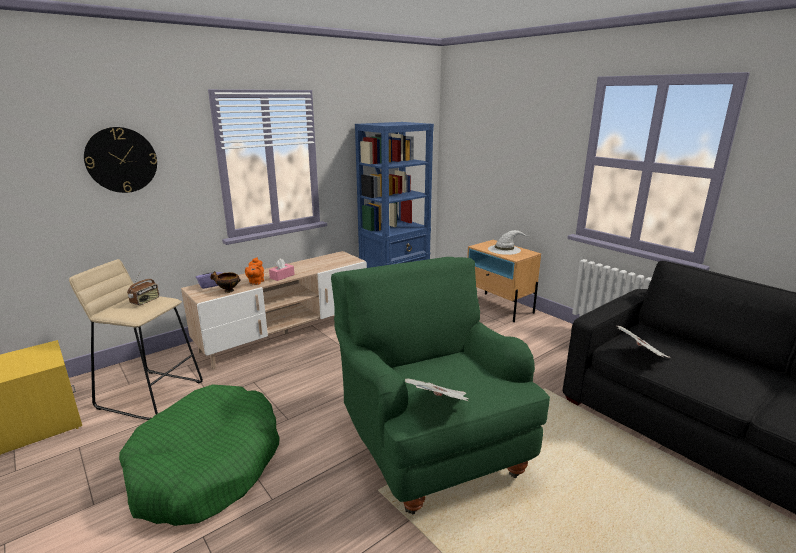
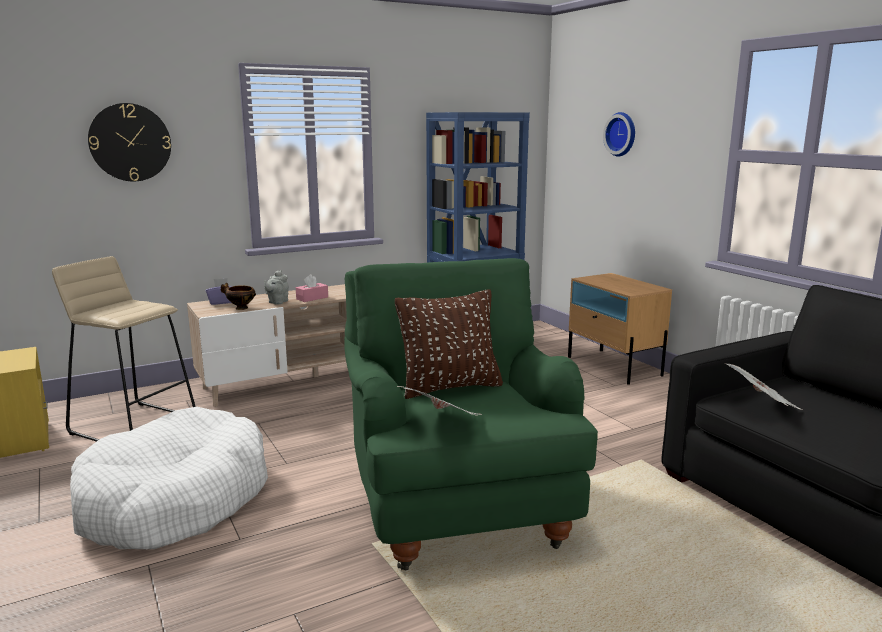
camera: 10 degrees right, 5 degrees down
(145, 301) = (135, 305): radio -> none
(207, 466) = (175, 500): green dog bed -> white dog bed
(255, 282) = (277, 302): orange teapot -> grey teapot
(427, 364) = (450, 387): none -> brown pillow
(500, 139) = (622, 134): none -> wall clock
(504, 249) = (621, 283): white hat -> none

